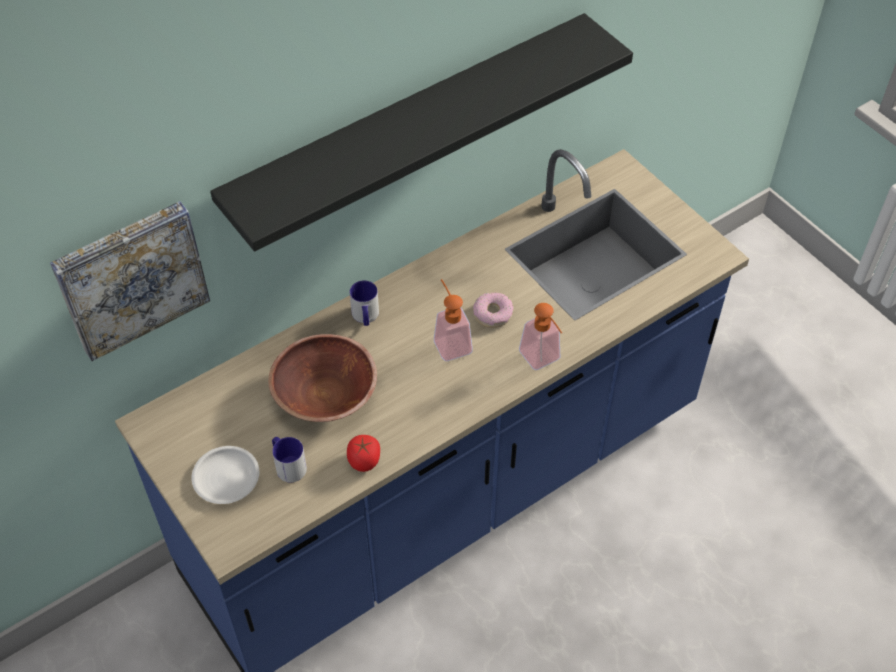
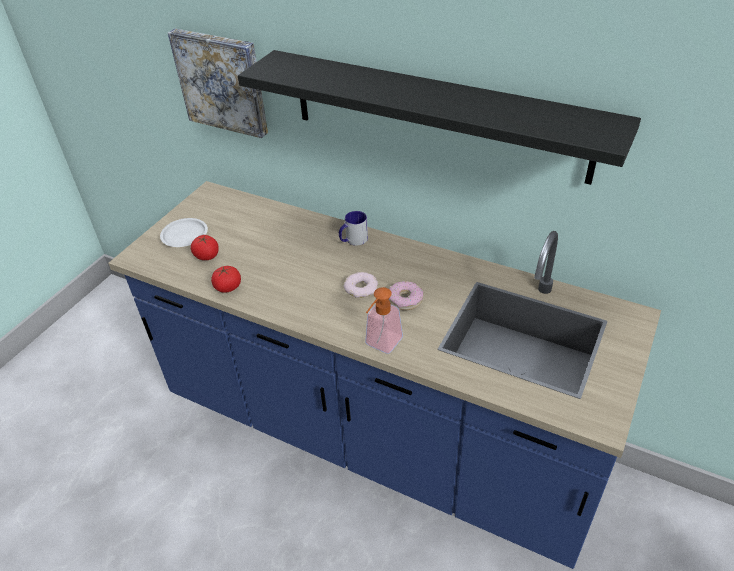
camera: 65 degrees right, 10 degrees down
(288, 465) = (207, 256): mug -> tomato
(325, 396) = (273, 249): brown bowl -> none
(450, 341) = (361, 288): soap dispenser -> donut

